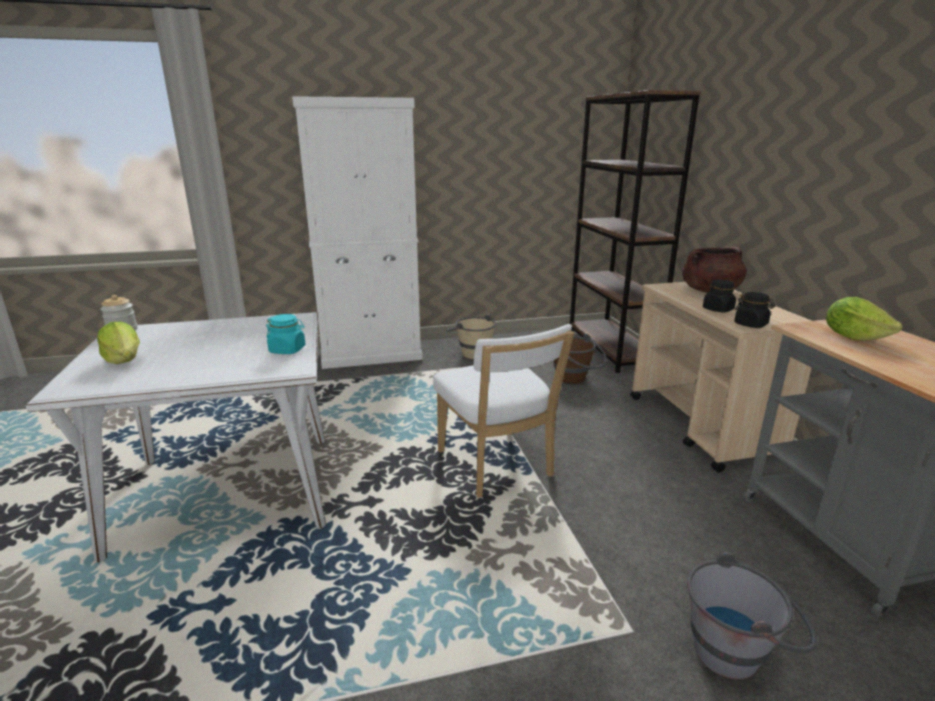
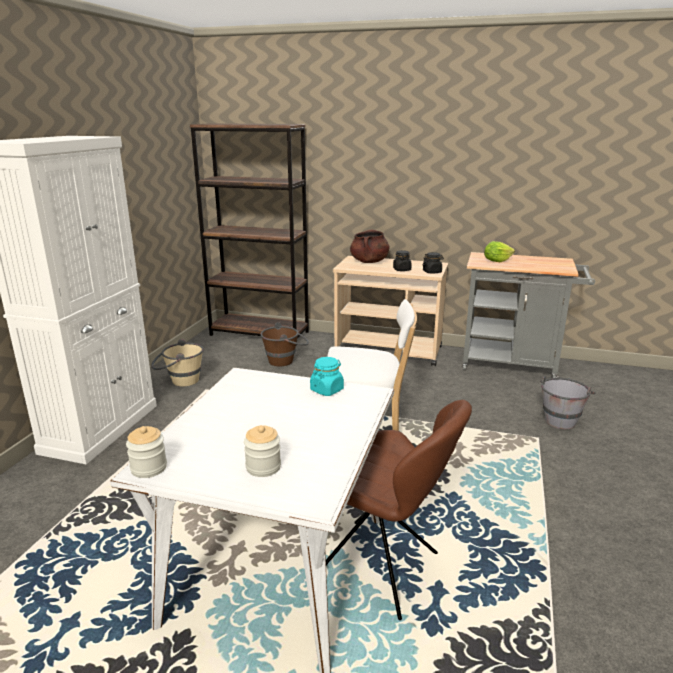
camera: 60 degrees left, 0 degrees up
(124, 360) = (263, 467): lettuce -> jar
(244, 552) = (380, 569): none -> brown chair

